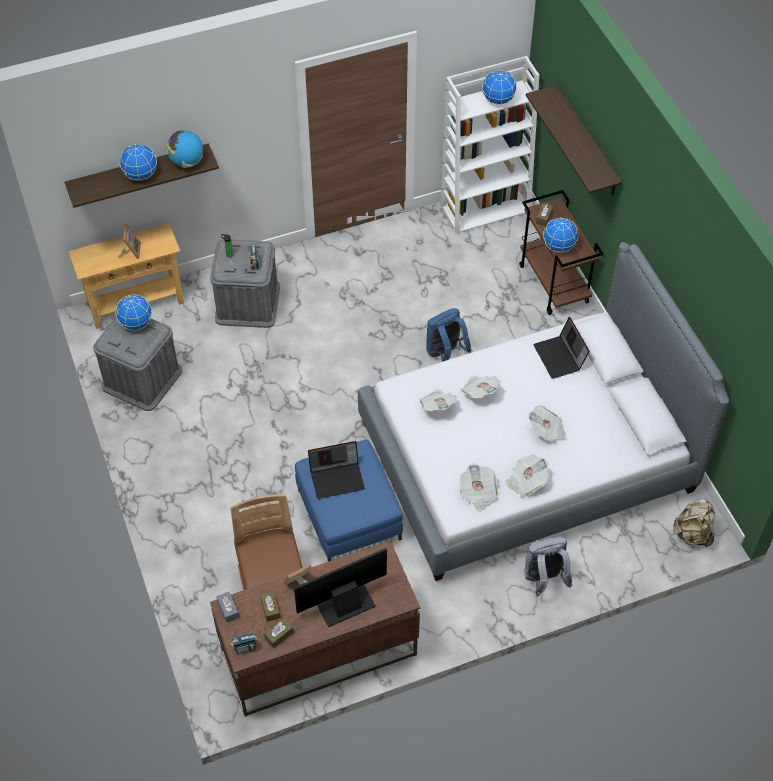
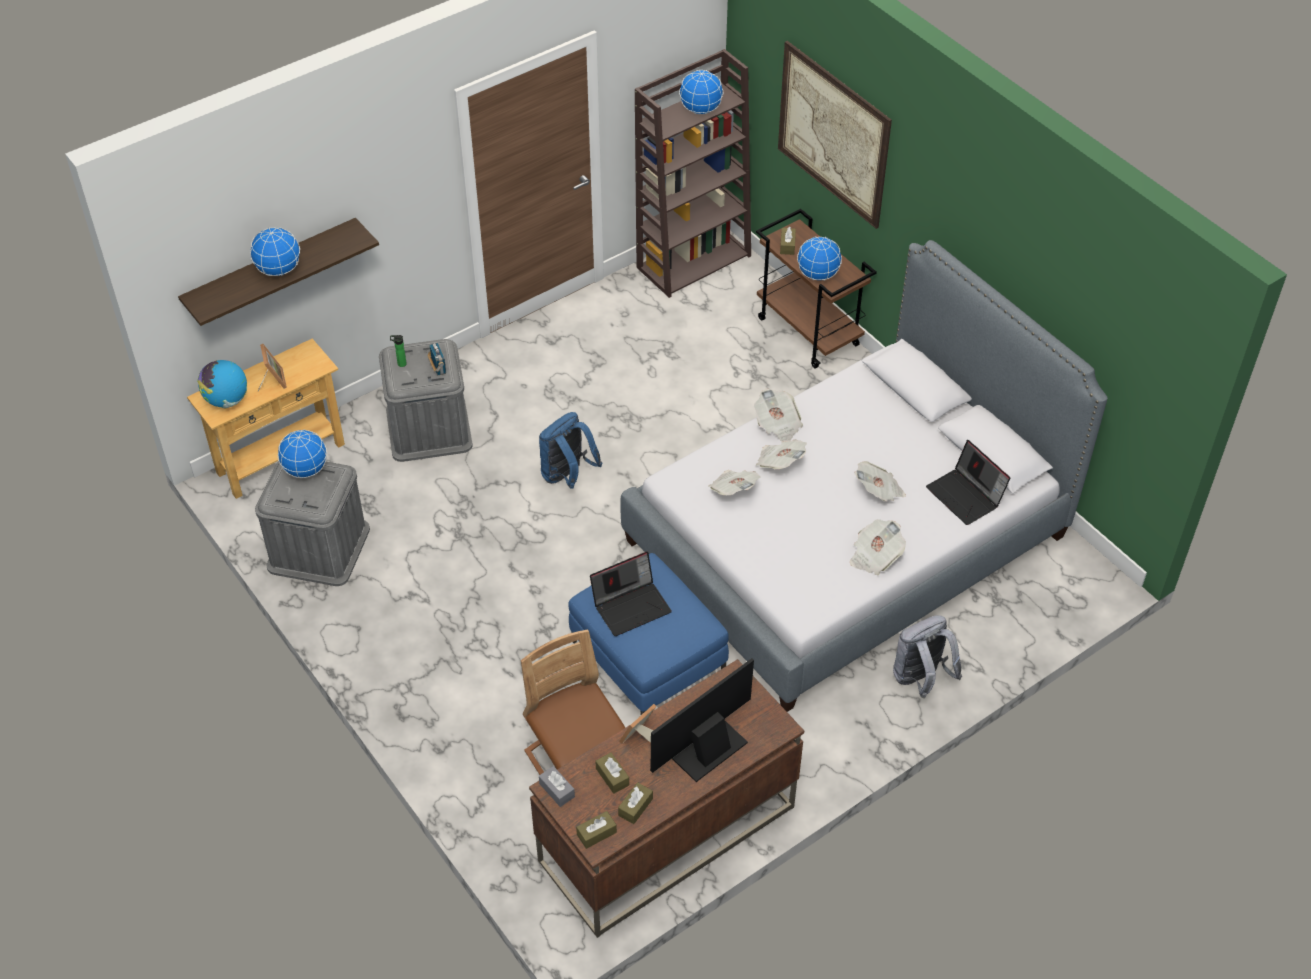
camera: 15 degrees left, 5 degrees down
(187, 162) = (335, 244): globe -> globe (226, 400)
(245, 648) = (596, 833): radio -> brown tissue box
(445, 353) = (703, 438): blue backpack -> blue backpack (567, 476)
(478, 494) = (821, 583): newspaper -> newspaper (777, 425)
(485, 209) = (694, 261): white bookcase -> brown bookcase
(560, 357) = (863, 403): laptop -> laptop (966, 496)
(586, 142) = (833, 134): shelf -> picture
(692, 534) = (1080, 586): beige backpack -> none

